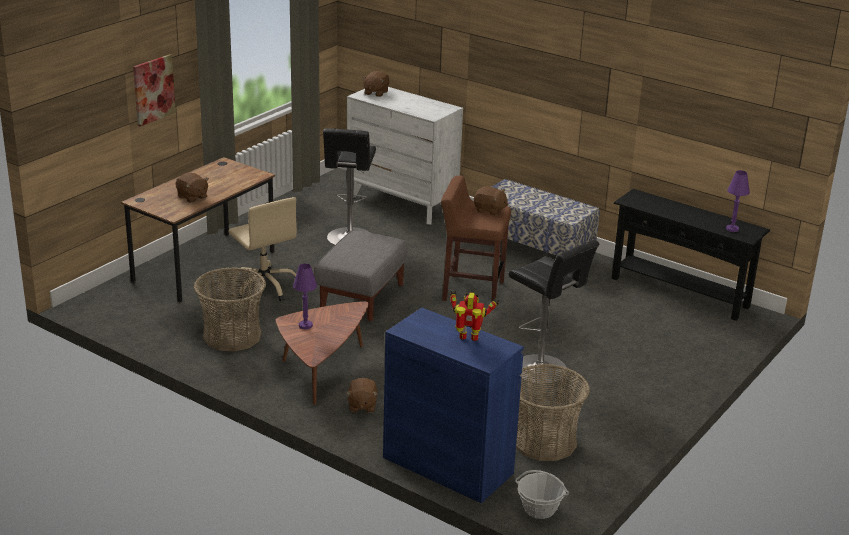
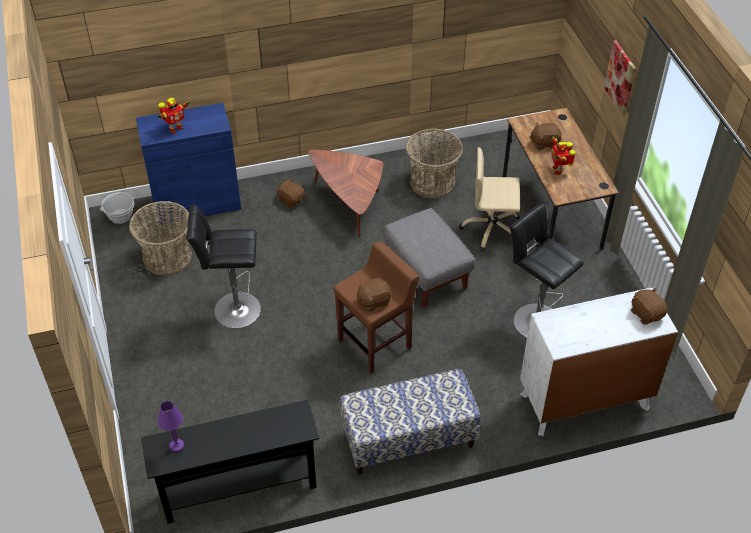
camera: 130 degrees right, 20 degrees up
(224, 183) = (558, 169): none -> toy robot
(305, 325) = (359, 169): purple table lamp -> none

